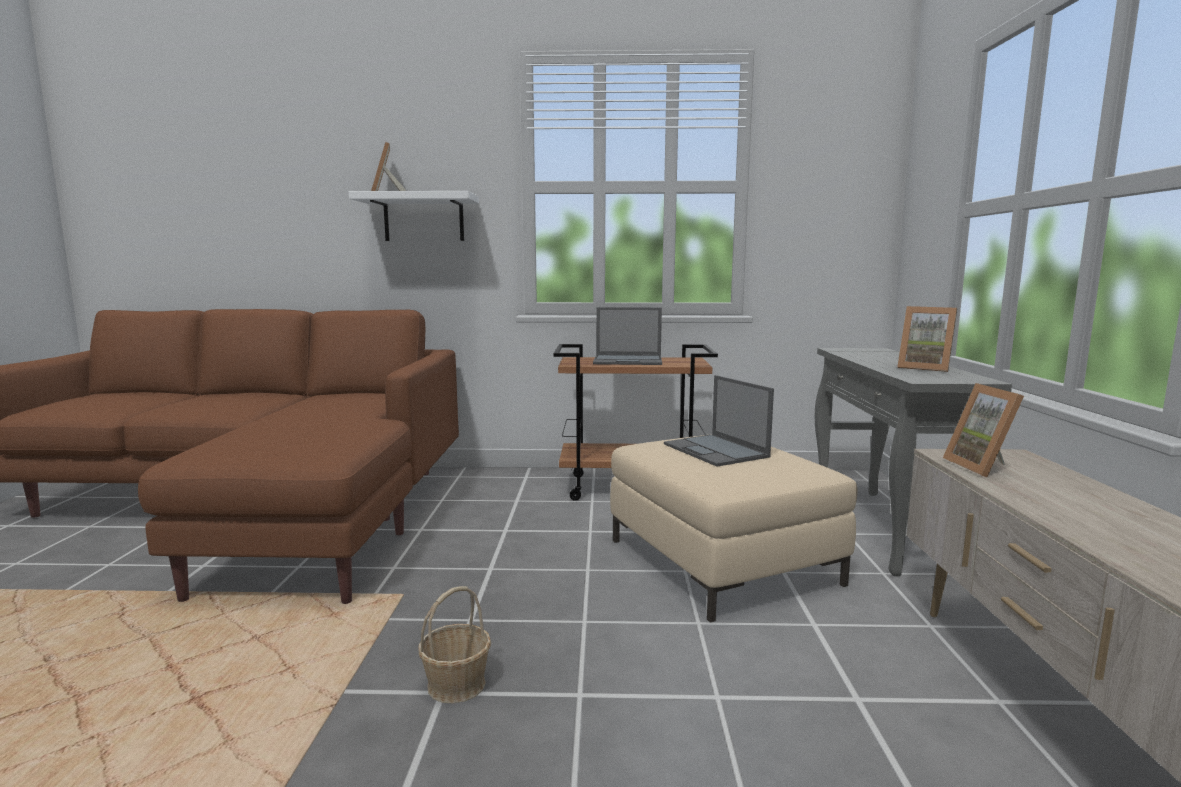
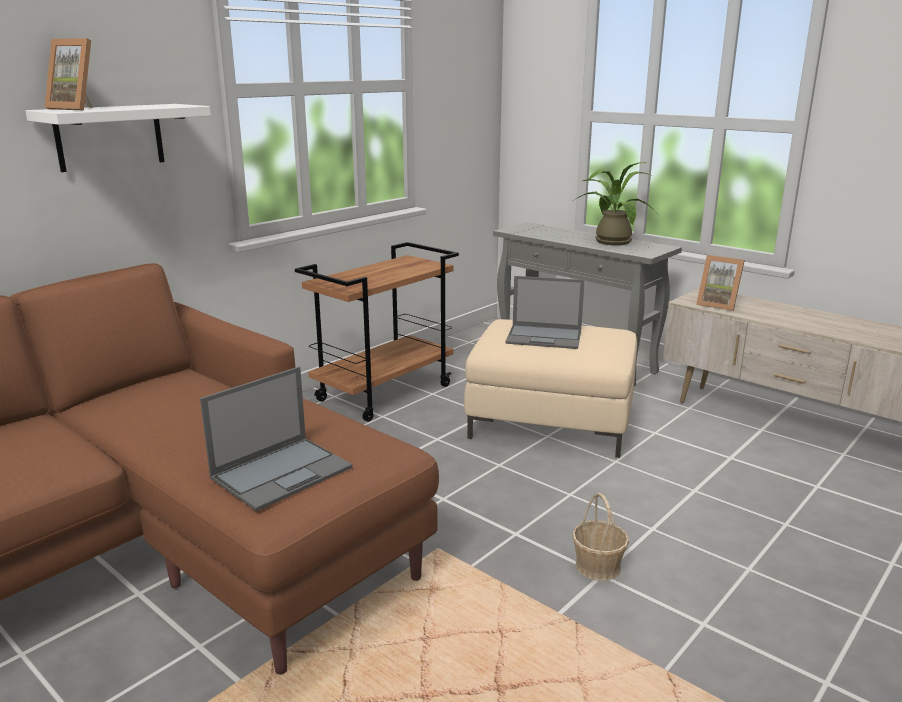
camera: 50 degrees left, 10 degrees up
(629, 361) = (375, 273): laptop -> laptop (283, 472)
(924, 368) = (610, 241): picture frame -> potted plant

